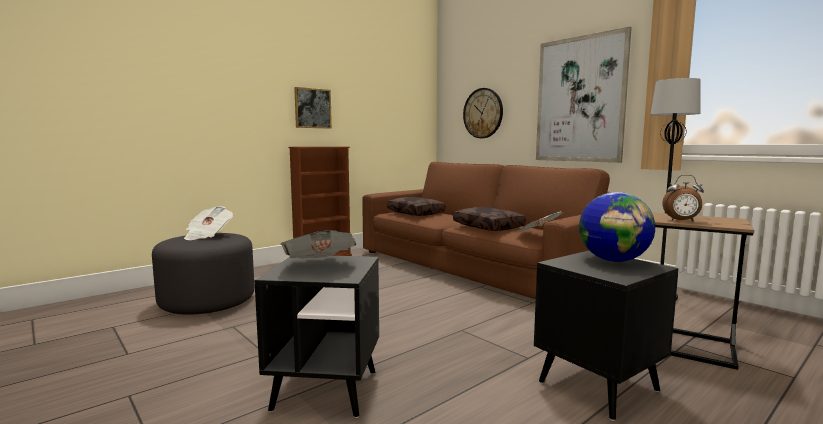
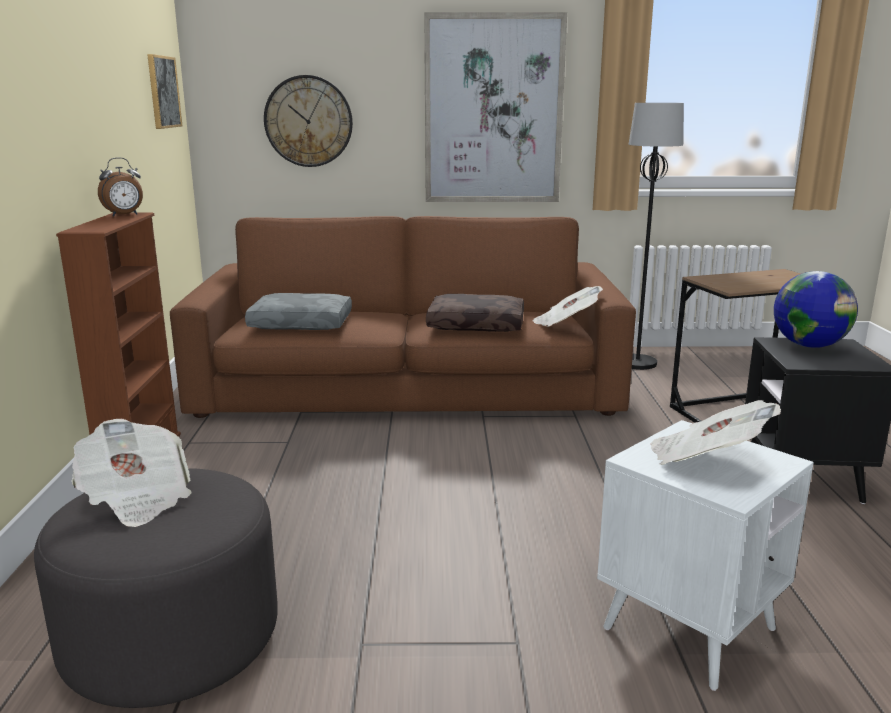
camera: 50 degrees left, 10 degrees up
(312, 108) = (64, 131): picture -> picture (163, 92)
(325, 390) = (689, 628): black side table -> white side table
(416, 213) = (302, 323): brown pillow -> grey pillow
(682, 221) = (774, 283): alarm clock -> alarm clock (124, 215)

